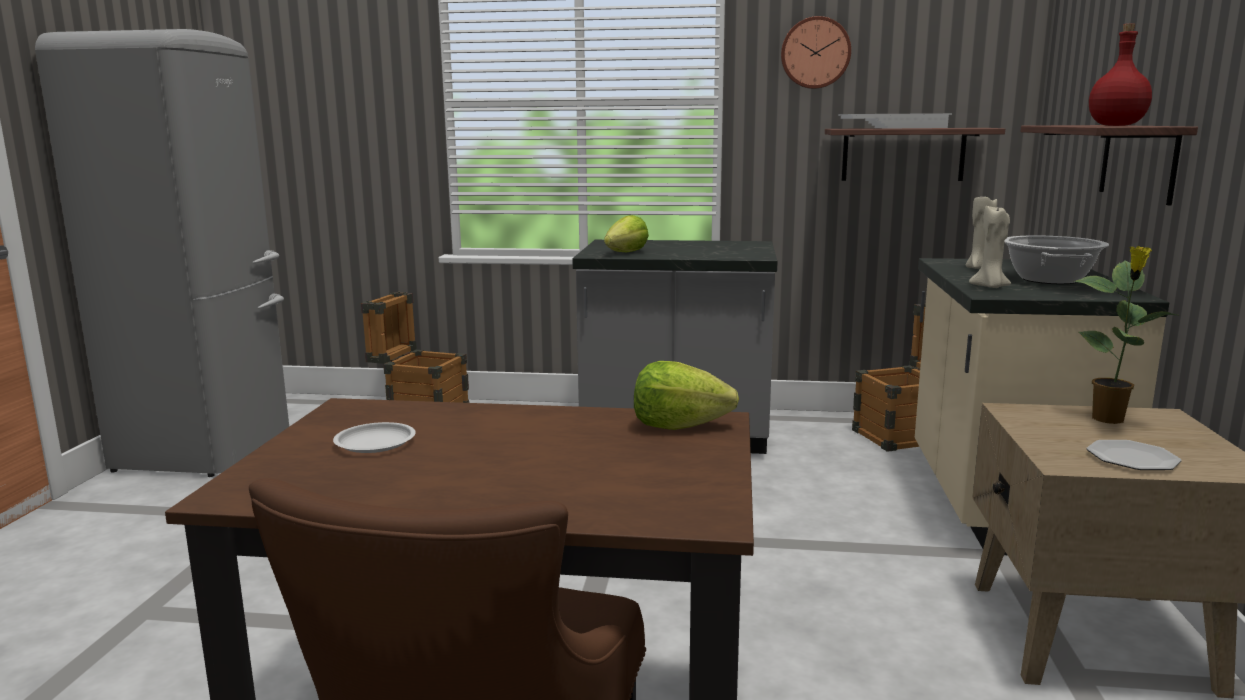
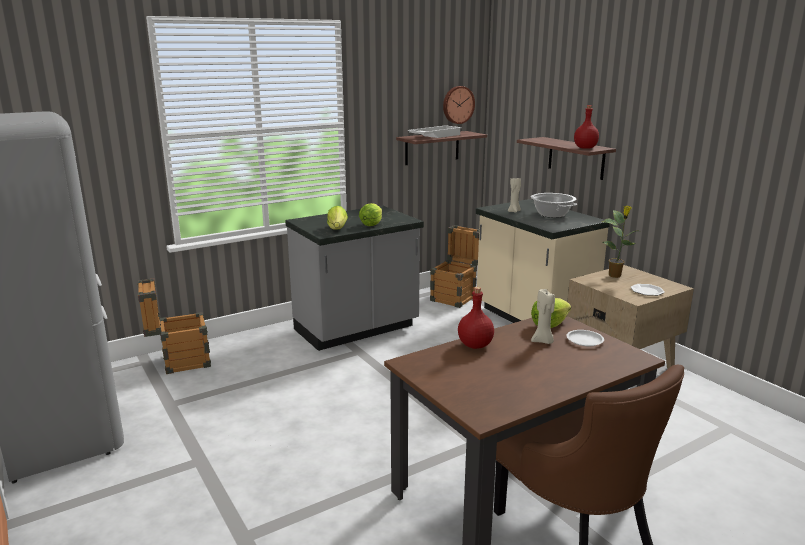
camera: 40 degrees left, 5 degrees up
(376, 443) = (470, 373): white plate -> white plate (585, 340)
(486, 415) = (475, 345): none -> red bottle
(688, 254) = (372, 224): none -> lettuce
(815, 53) = (389, 94): wall clock -> wall clock (457, 105)
(990, 287) = (543, 224): beige candle -> beige candle (543, 341)

